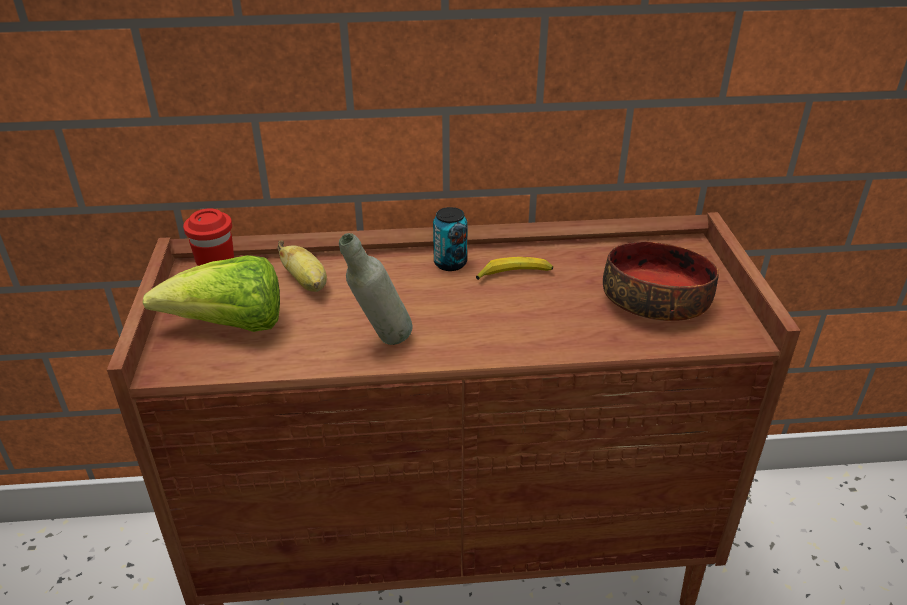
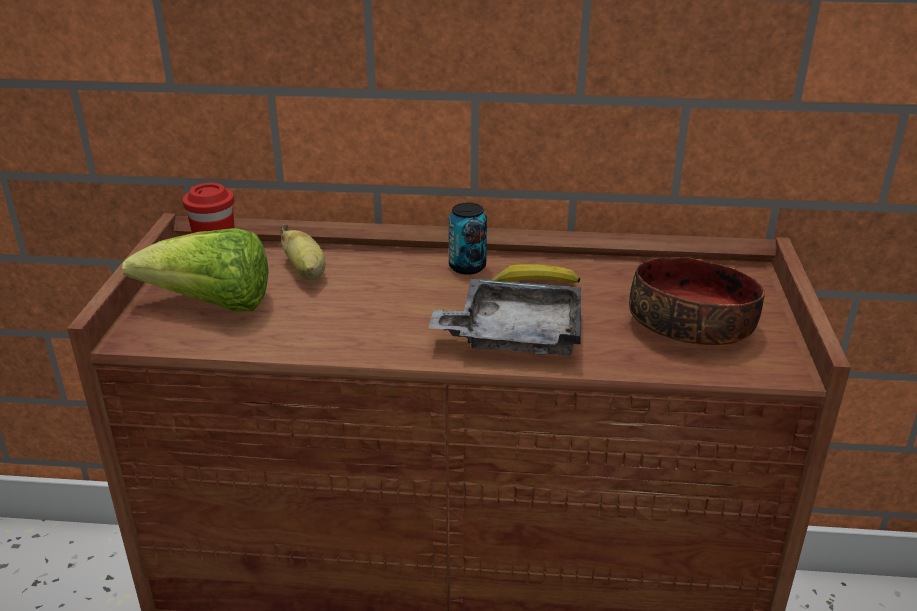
camera: 10 degrees right, 5 degrees down
(381, 344) = (364, 337): grey bottle -> none
(511, 326) = (514, 335): none -> grey tray

